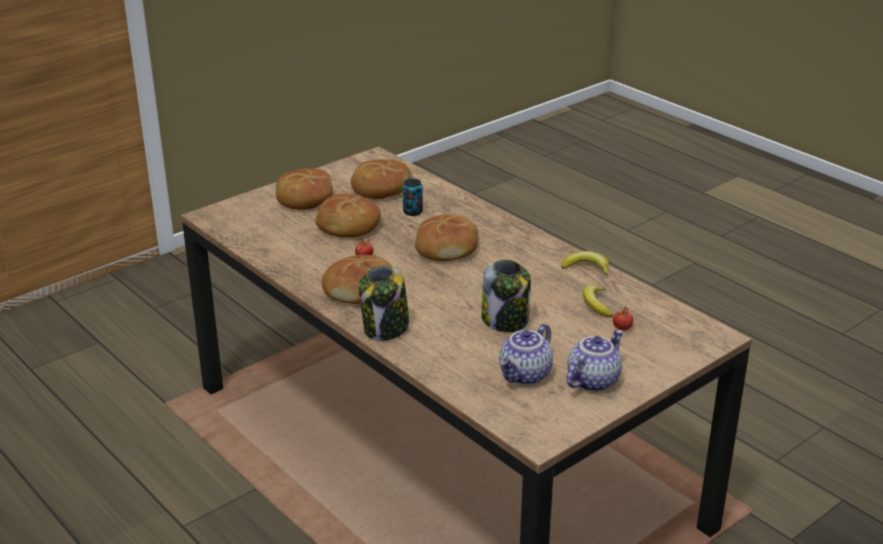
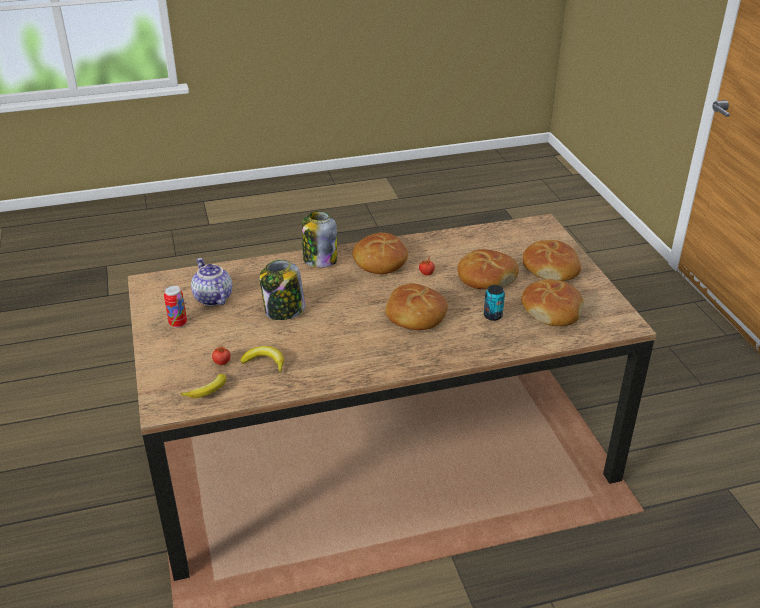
camera: 115 degrees right, 5 degrees up
(586, 268) = (324, 379): banana -> banana (208, 391)
(592, 380) = (178, 323): teapot -> can

